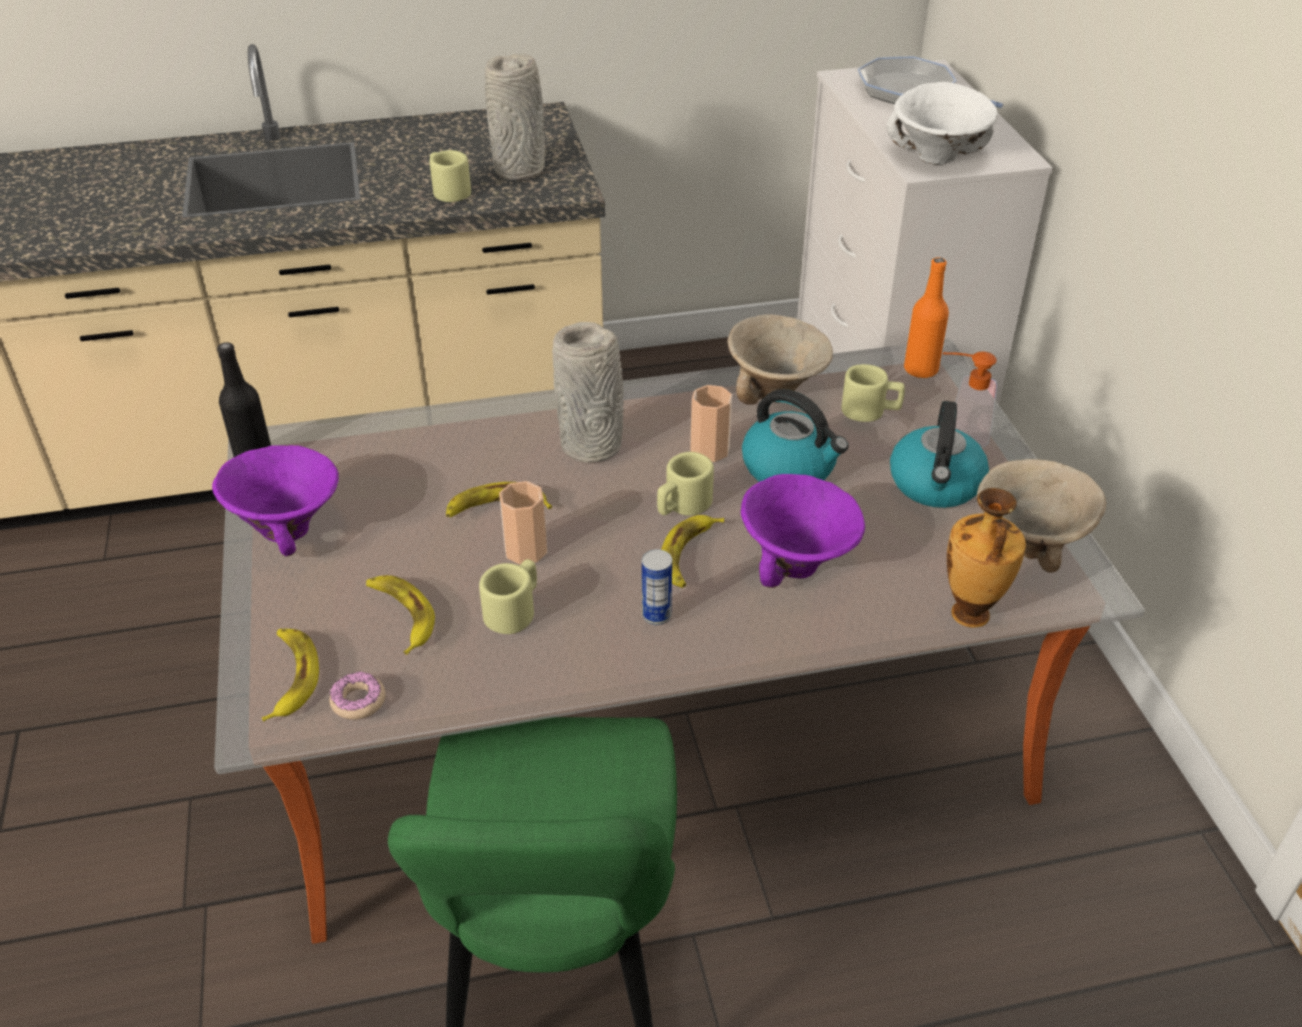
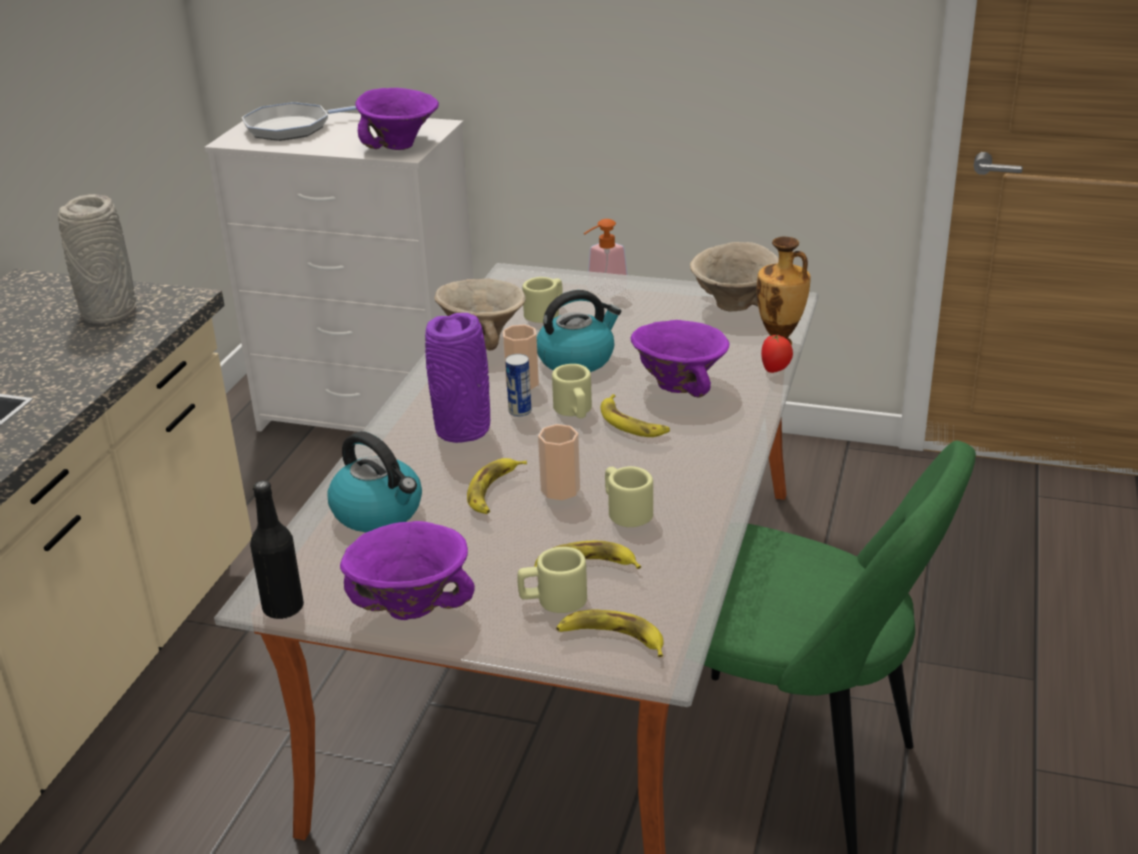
camera: 60 degrees left, 10 degrees down
(358, 701) = (669, 607): donut -> none
(448, 190) = (91, 352): beige mug -> beige mug (553, 600)
(593, 446) = (463, 429): grey vase -> purple vase
(656, 615) = (684, 452): can -> can (520, 411)
(901, 632) = (775, 370): none -> tomato
(920, 370) = (520, 282): orange bottle -> none
(936, 485) = (647, 315): kettle -> kettle (379, 512)
(937, 159) = (401, 145): white bowl -> purple bowl

